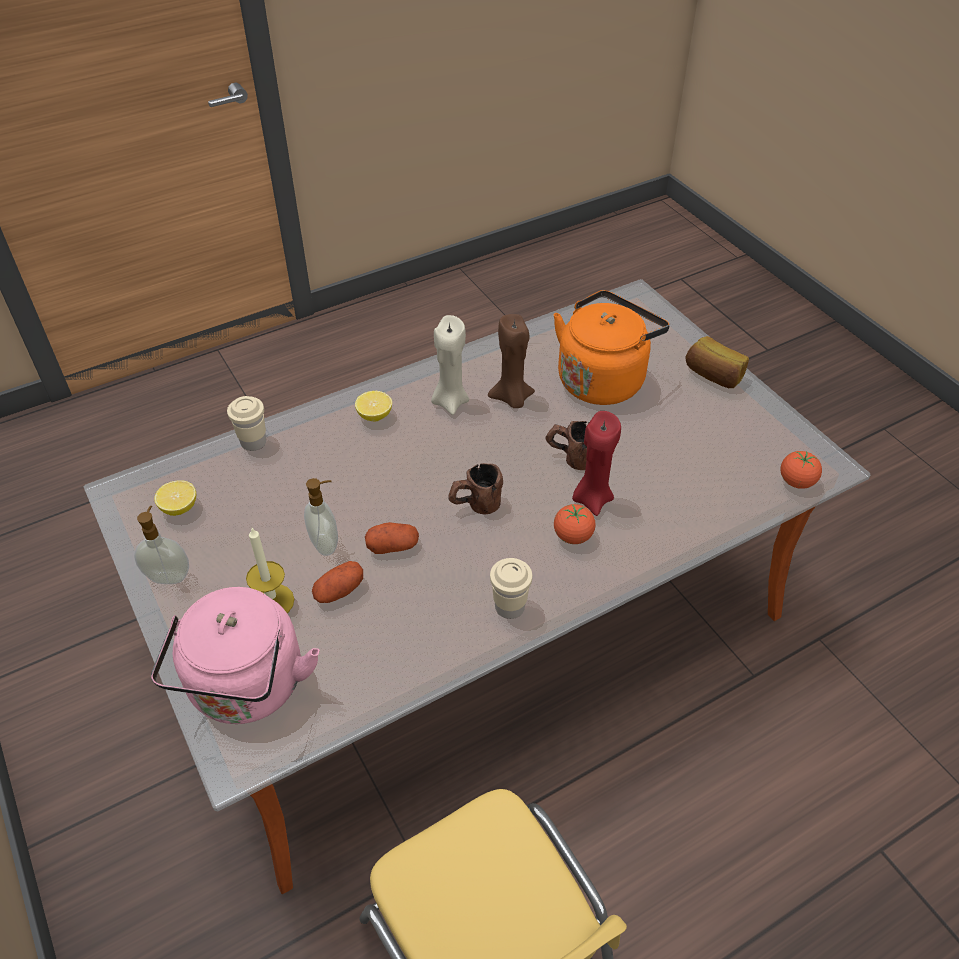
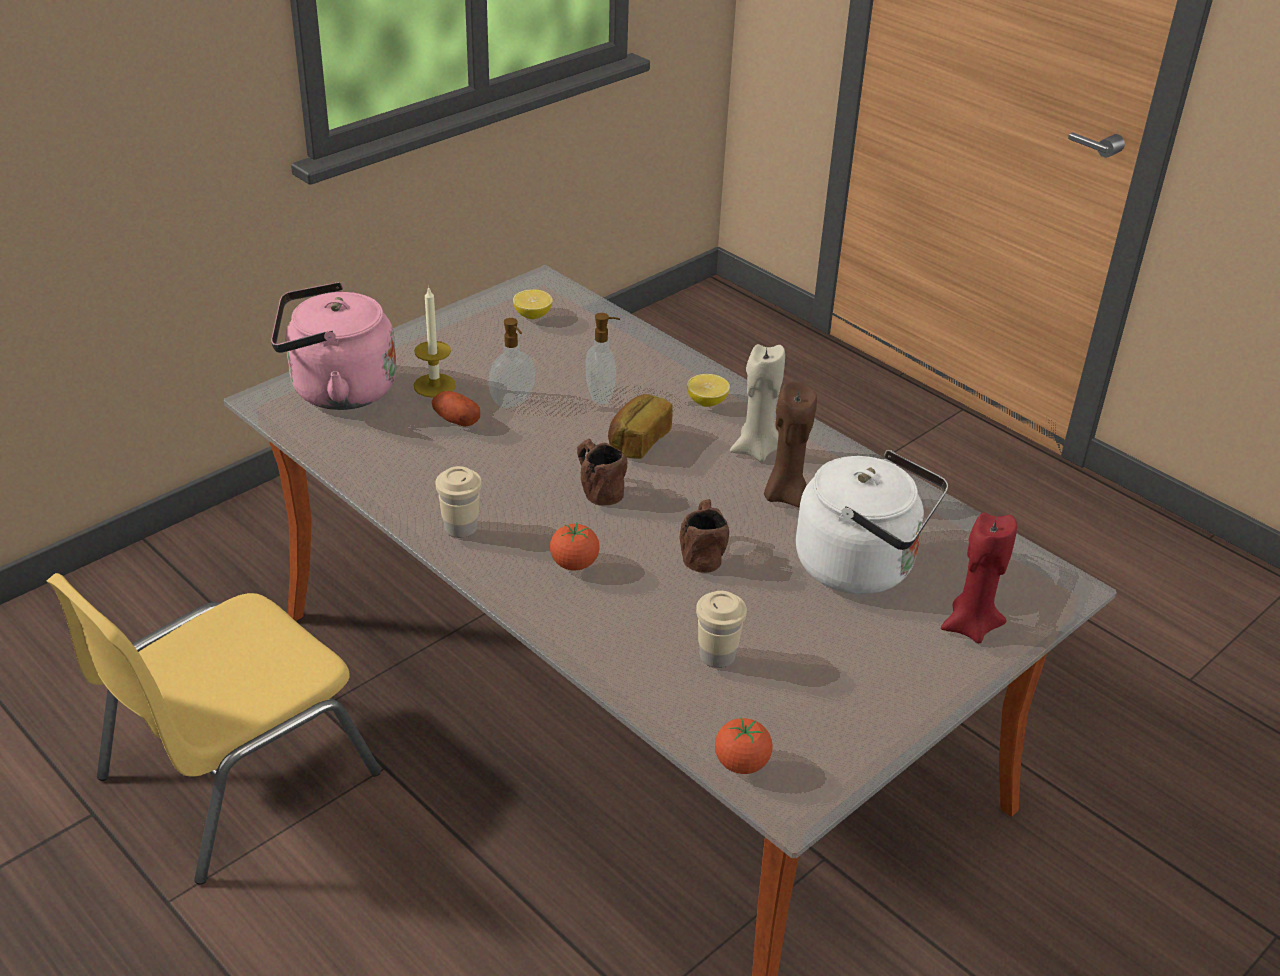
camera: 75 degrees right, 10 degrees down
(169, 576) = (451, 327): soap dispenser -> soap dispenser (601, 396)
(253, 442) = (633, 337): beige cup -> beige cup (717, 656)
(393, 546) = (522, 442): potato -> none
(592, 499) = (638, 574): red candle -> red candle (970, 627)
(603, 379) = (862, 567): orange kettle -> white kettle
(713, 375) = (928, 673): bread -> bread (637, 441)

